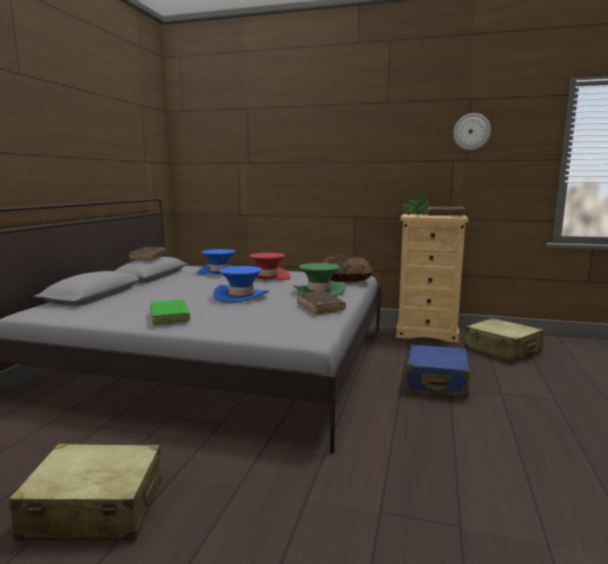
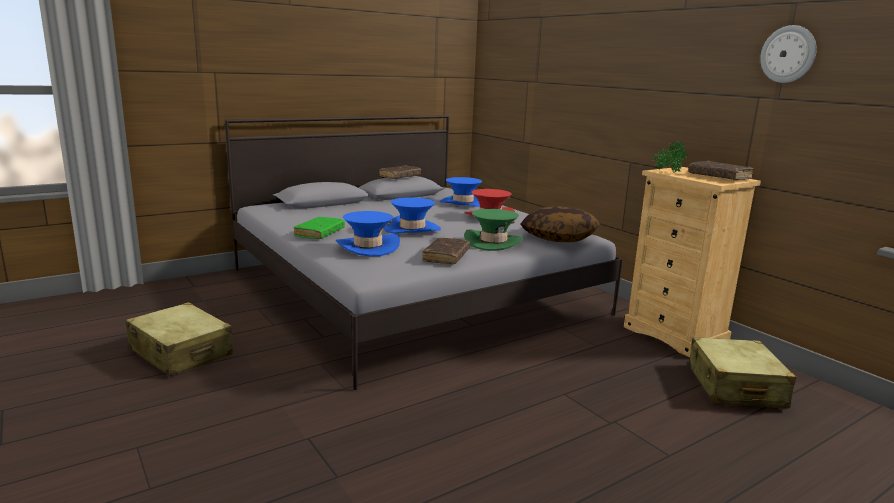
camera: 40 degrees right, 5 degrees up
(250, 316) = (368, 247): none -> blue hat
(436, 383) = (563, 382): blue suitcase -> none

